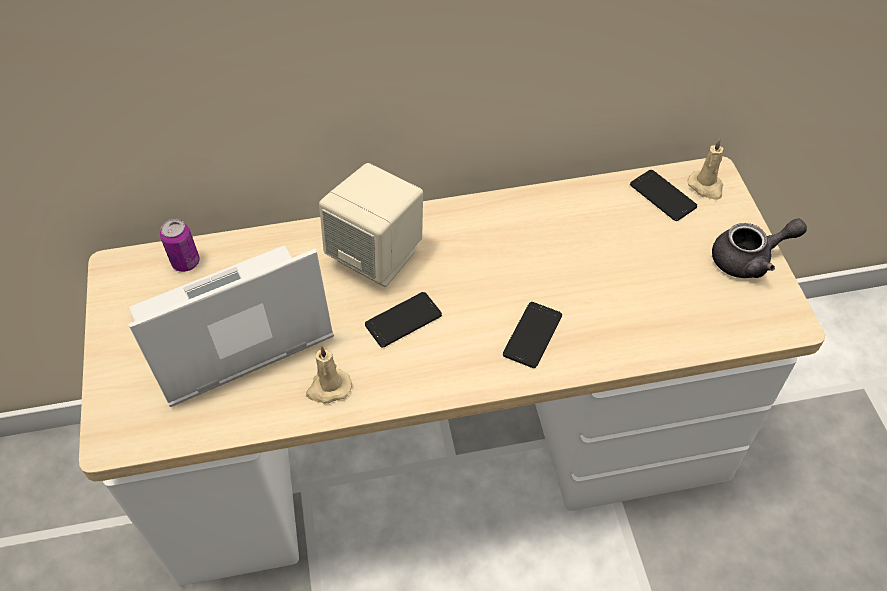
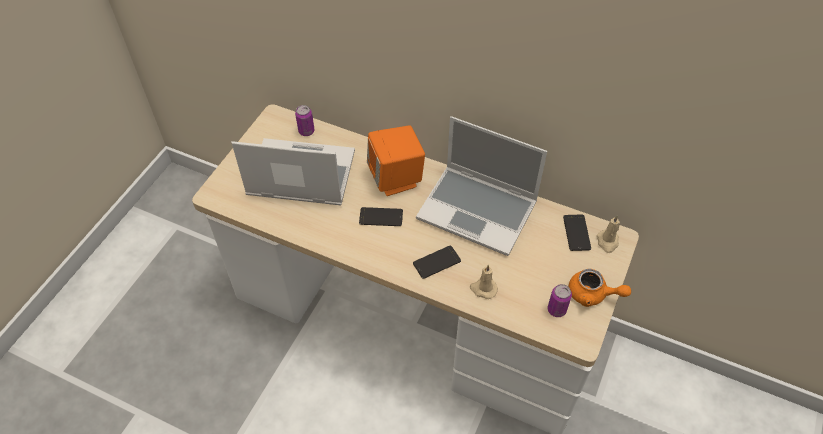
camera: 35 degrees right, 0 degrees up
(328, 388) = (319, 228): beige candle -> beige candle (483, 289)
(377, 256) = (396, 179): beige speaker -> orange speaker
(523, 236) = (479, 210): none -> laptop
(728, 303) = (556, 310): none -> can
(749, 259) = (592, 295): grey teapot -> orange teapot

